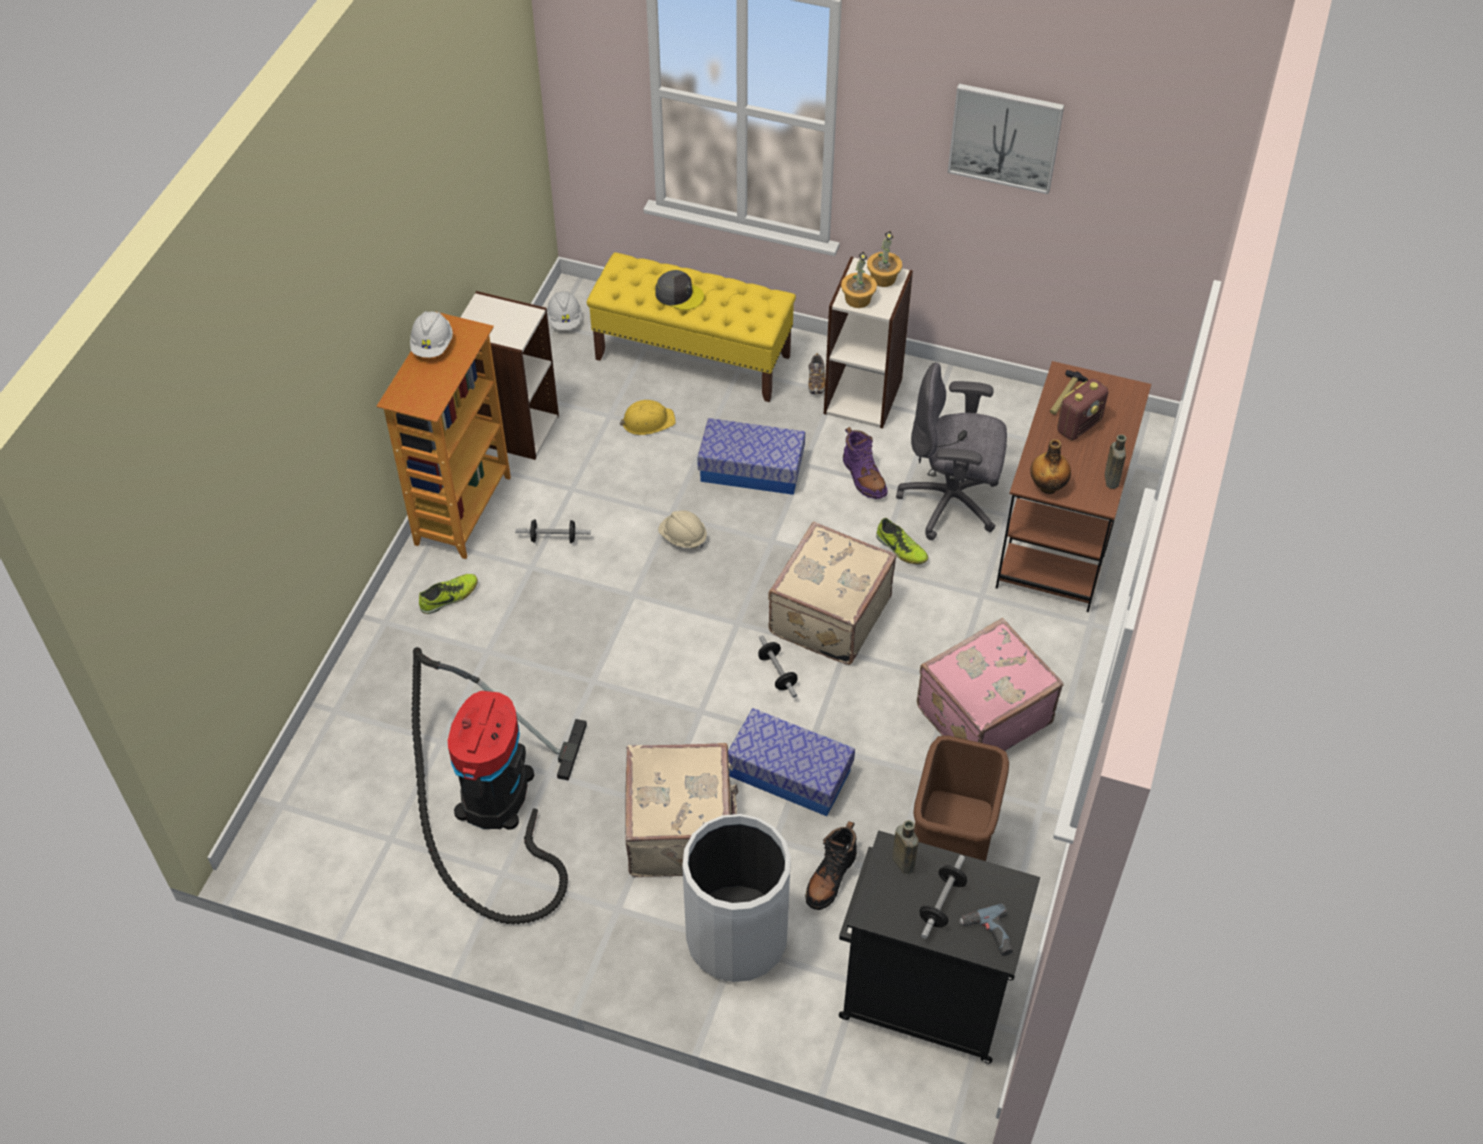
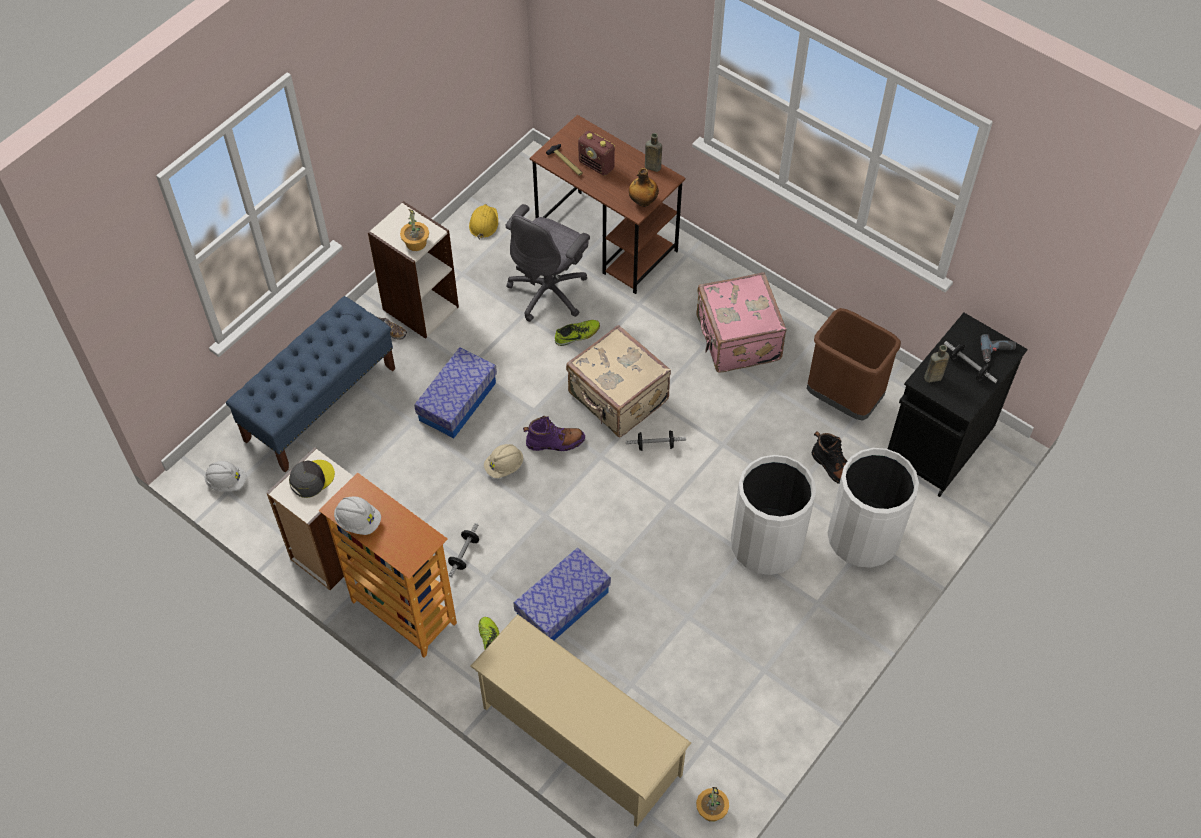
camera: 70 degrees left, 5 degrees up
(356, 713) = (579, 740): none -> beige shoe rack
(494, 804) = (702, 660): vacuum cleaner -> none
(647, 421) = (373, 455): yellow hard hat -> yellow hard hat (483, 223)
(679, 294) = (307, 369): grey cap -> grey cap (311, 479)
(682, 829) = (766, 544): beige suitcase -> white trash can
(693, 357) = (320, 404): yellow bench -> blue bench
(789, 774) = (743, 465): storage box -> storage box (562, 604)
(863, 477) = (500, 334): purple boot -> purple boot (555, 442)
(883, 278) = (401, 220): potted plant -> potted plant (711, 810)
(1005, 137) = (405, 65): picture -> none
(1079, 425) = (596, 165): radio -> radio turned 150 degrees clockwise

